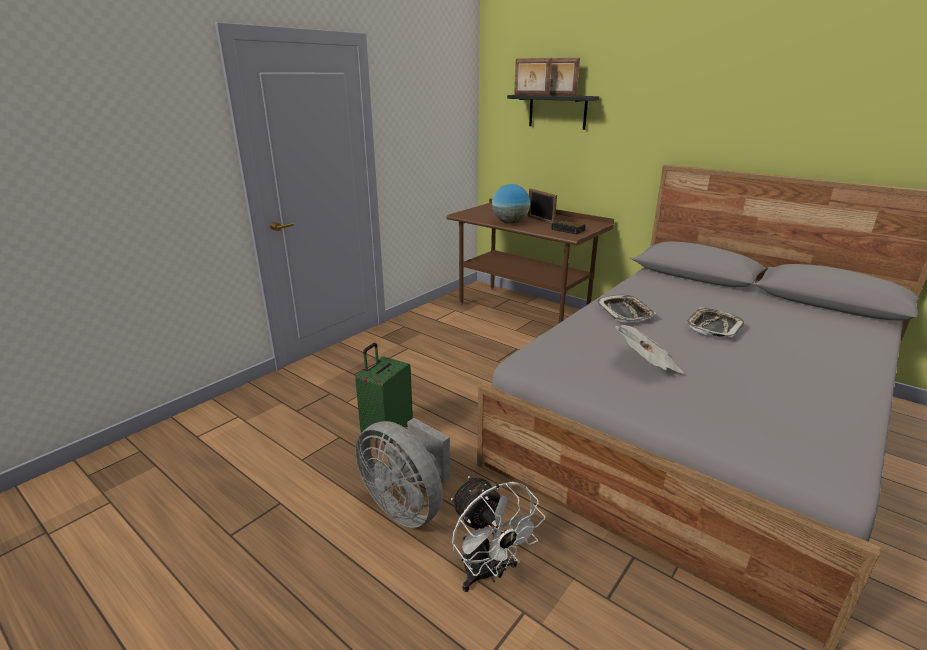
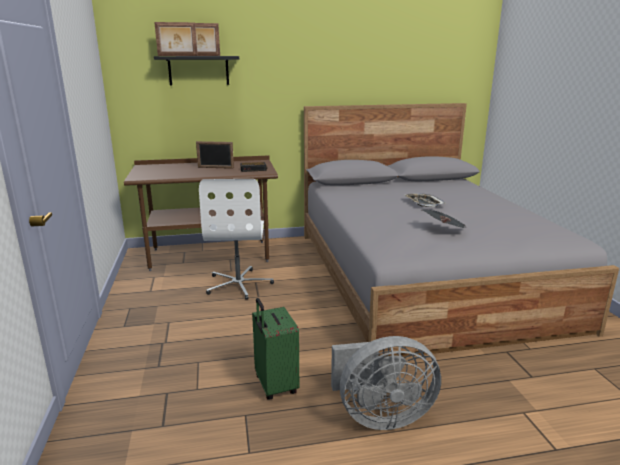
camera: 50 degrees left, 5 degrees down
(487, 573) = (480, 411): white fan -> none
(501, 344) = (239, 284): none -> white office chair
(510, 222) = (197, 174): globe -> none
(625, 312) = (373, 211): tray -> none

